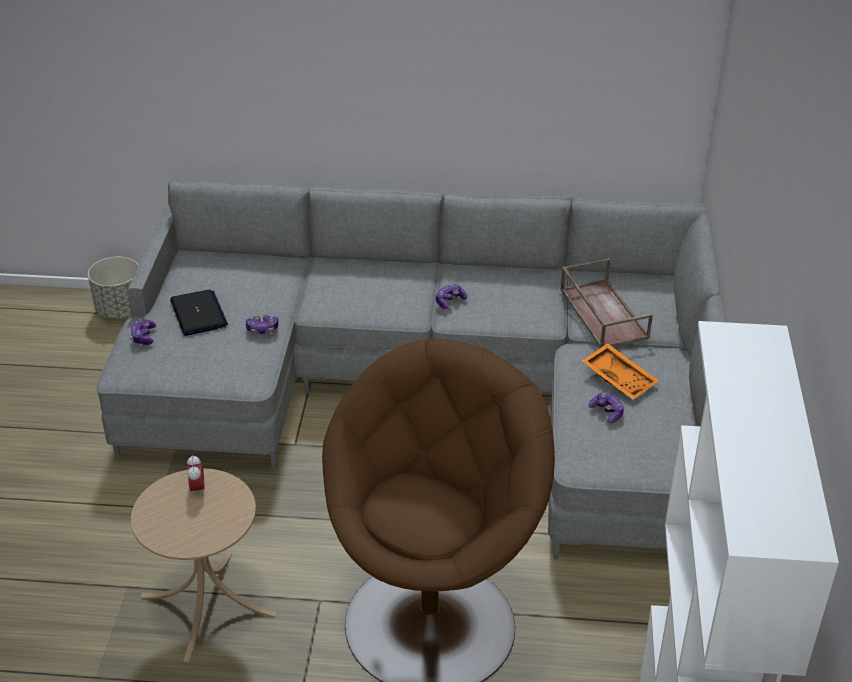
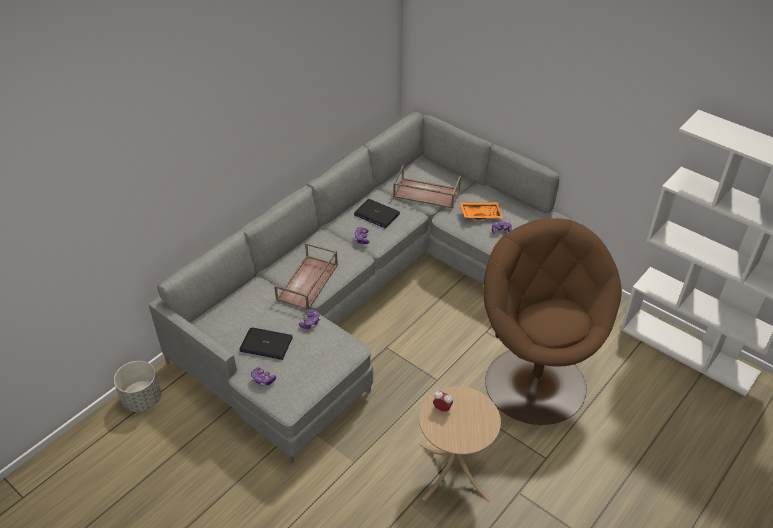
camera: 55 degrees left, 5 degrees up
(326, 297) = (308, 283): none -> brown tray
(509, 292) = (376, 214): none -> laptop

